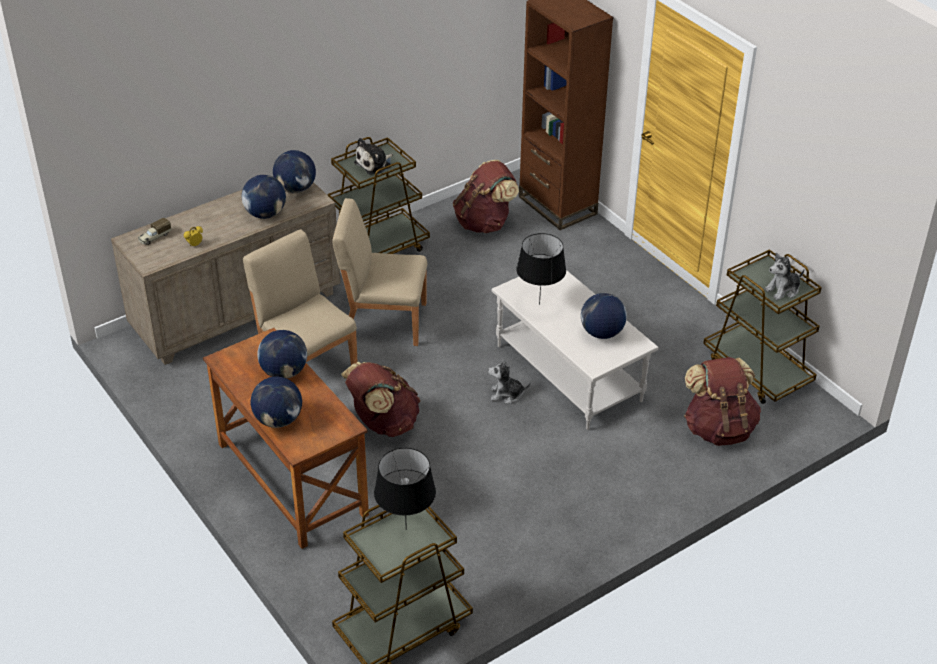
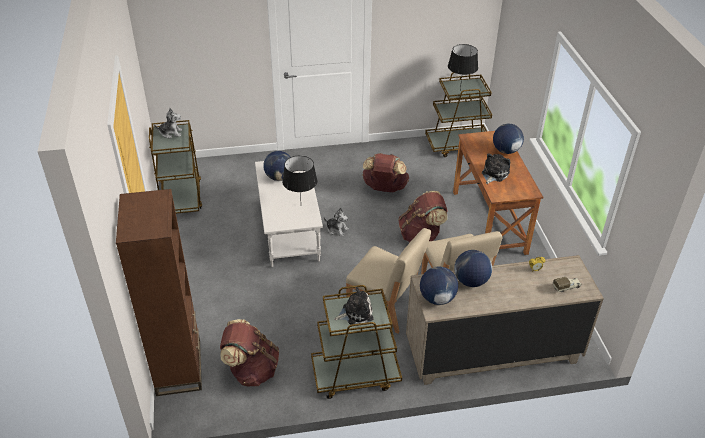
camera: 155 degrees left, 0 degrees up
(284, 372) = (494, 174): globe -> plush toy
(718, 428) = (236, 176): brown backpack -> brown backpack (384, 188)

